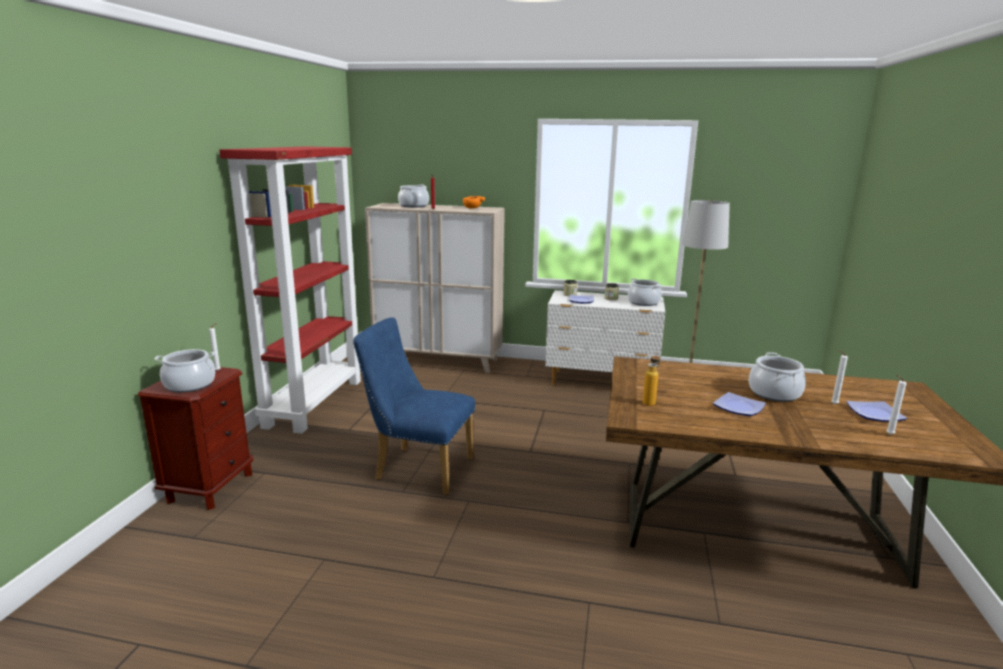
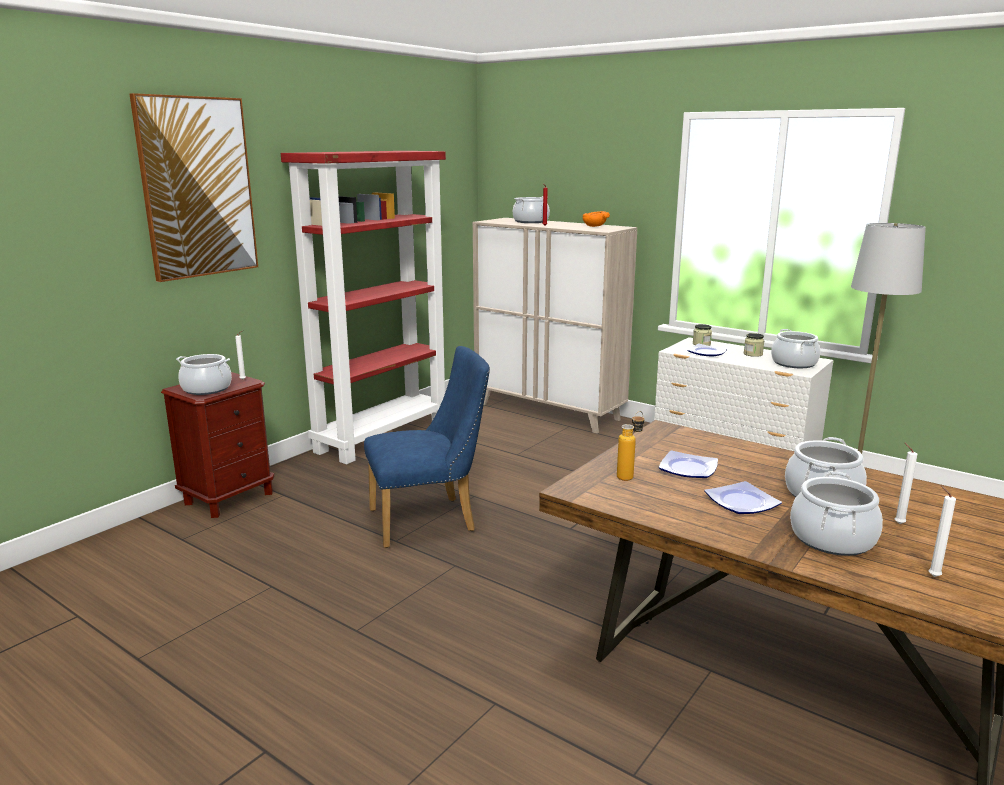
camera: 25 degrees right, 0 degrees up
(154, 185) = (197, 188): none -> picture
(417, 468) = (430, 520): blue chair -> blue chair turned 120 degrees clockwise
(815, 422) = (832, 539): none -> cooking pot
(876, 414) = (951, 548): plate -> plate (689, 469)

